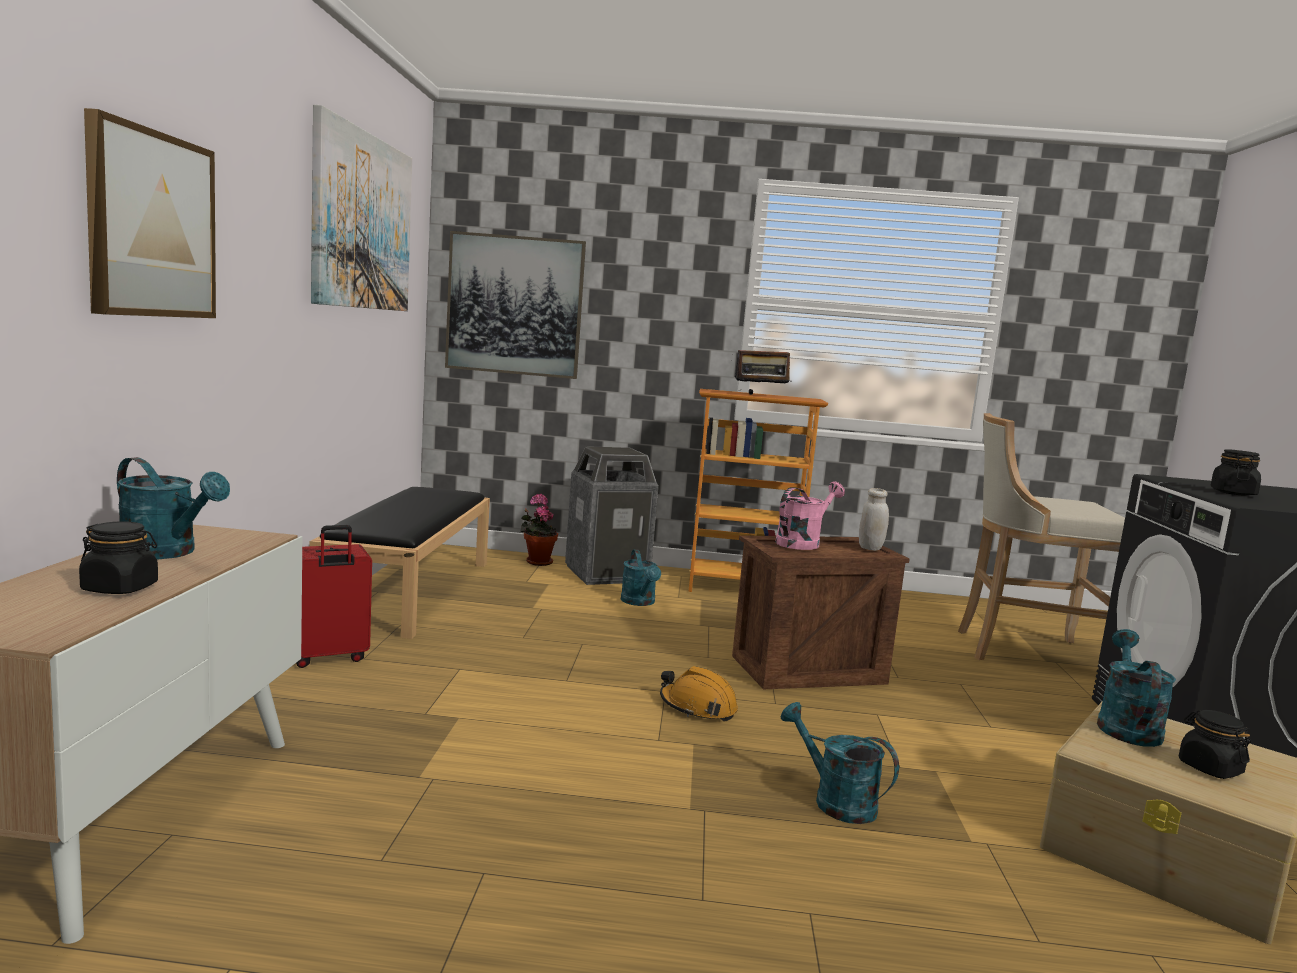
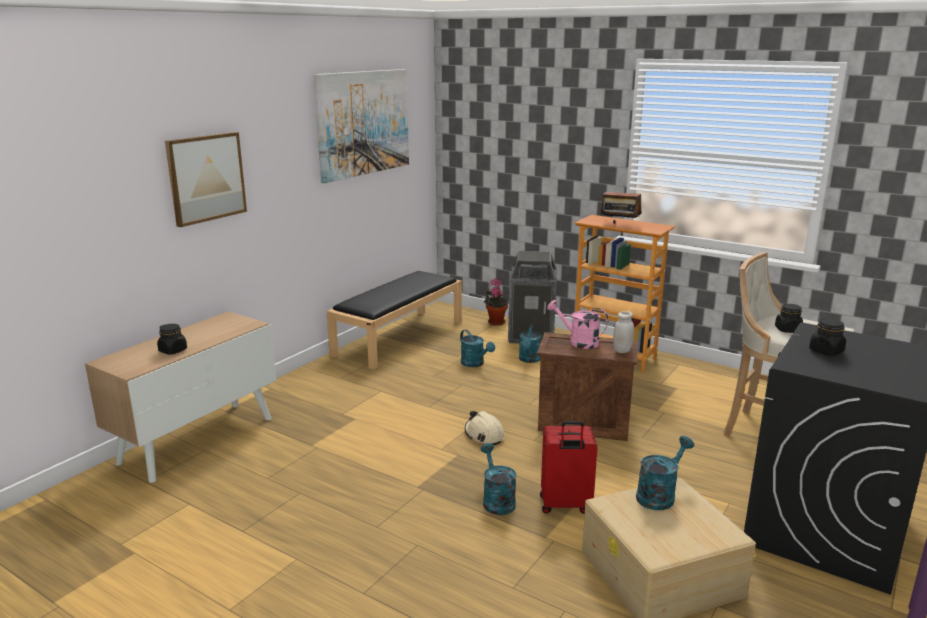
camera: 30 degrees right, 10 degrees up
(167, 553) = (207, 331): turquoise watering can -> turquoise watering can (475, 364)
(330, 658) = (325, 375): red suitcase -> red suitcase (565, 505)
(515, 305) = (483, 152): picture -> none
(698, 707) = (484, 435): orange hard hat -> beige hard hat
(802, 543) = (578, 342): pink watering can -> pink watering can turned 135 degrees counterclockwise
(1209, 768) = (667, 529): black jar -> black jar (787, 330)

